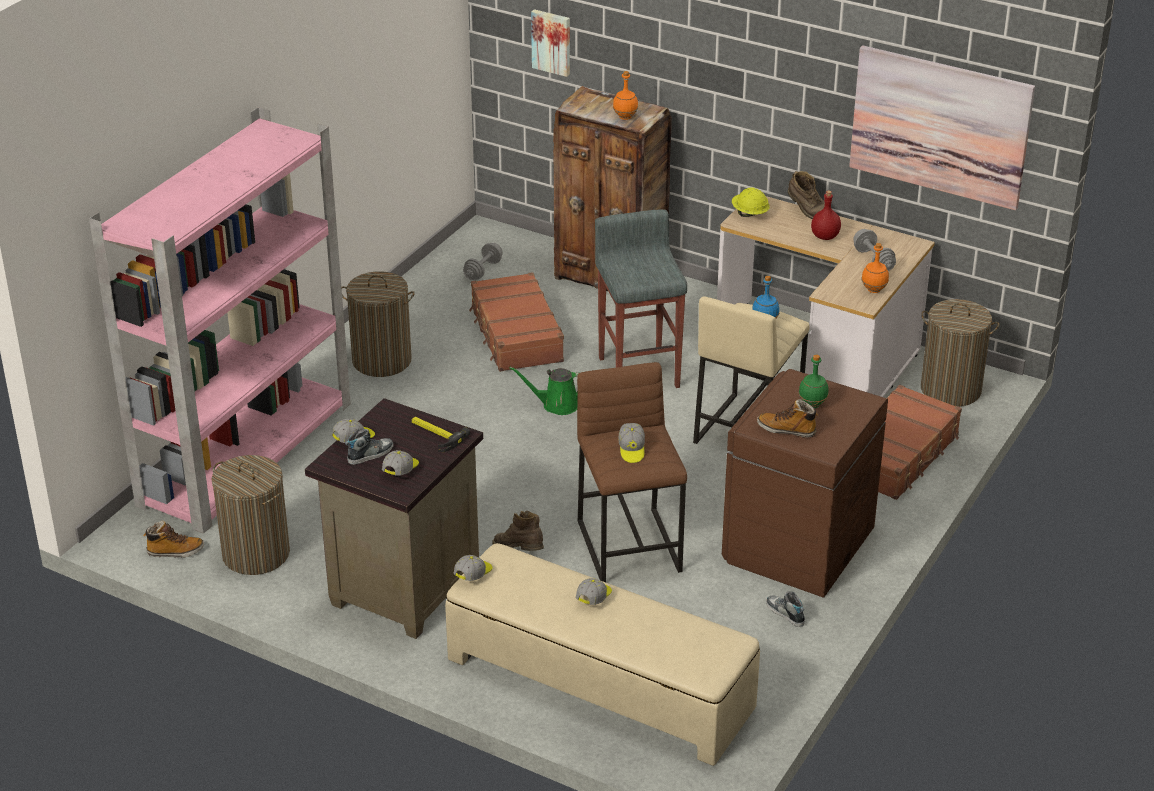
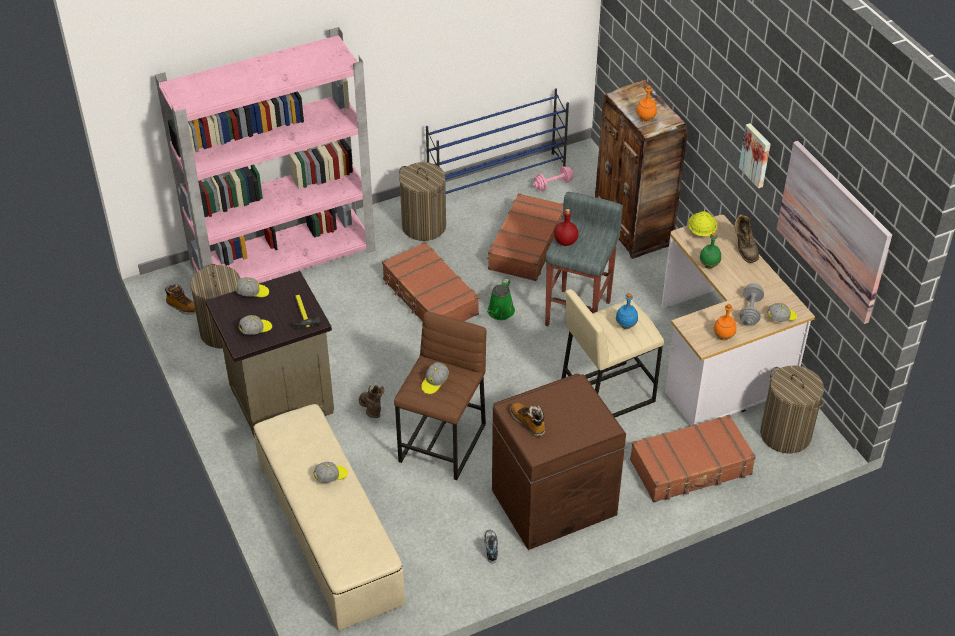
camera: 35 degrees right, 10 degrees up
(370, 454) = (250, 309): shoe -> none
(416, 287) = (498, 179): none -> blue shoe rack
(464, 422) = (430, 297): none -> brown suitcase
(473, 574) = (279, 420): cap -> cap (781, 318)
(483, 270) = (553, 185): grey dumbbell -> pink dumbbell
(552, 42) = (638, 37): picture -> picture (756, 155)
(556, 405) = (500, 313): green watering can -> green watering can turned 105 degrees counterclockwise
(812, 404) = (566, 411): green bottle -> green bottle (709, 265)
(825, 236) = (736, 275): red bottle -> red bottle (566, 241)

